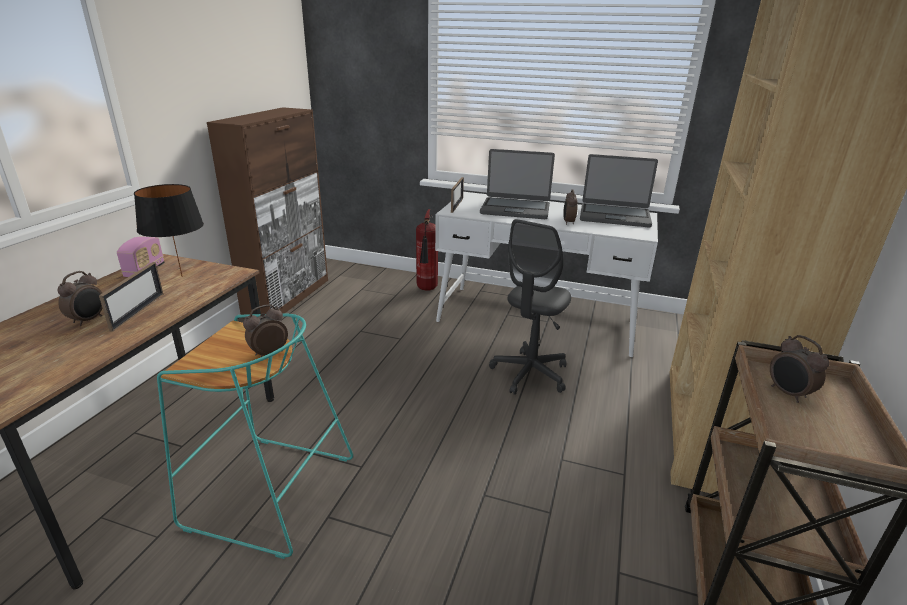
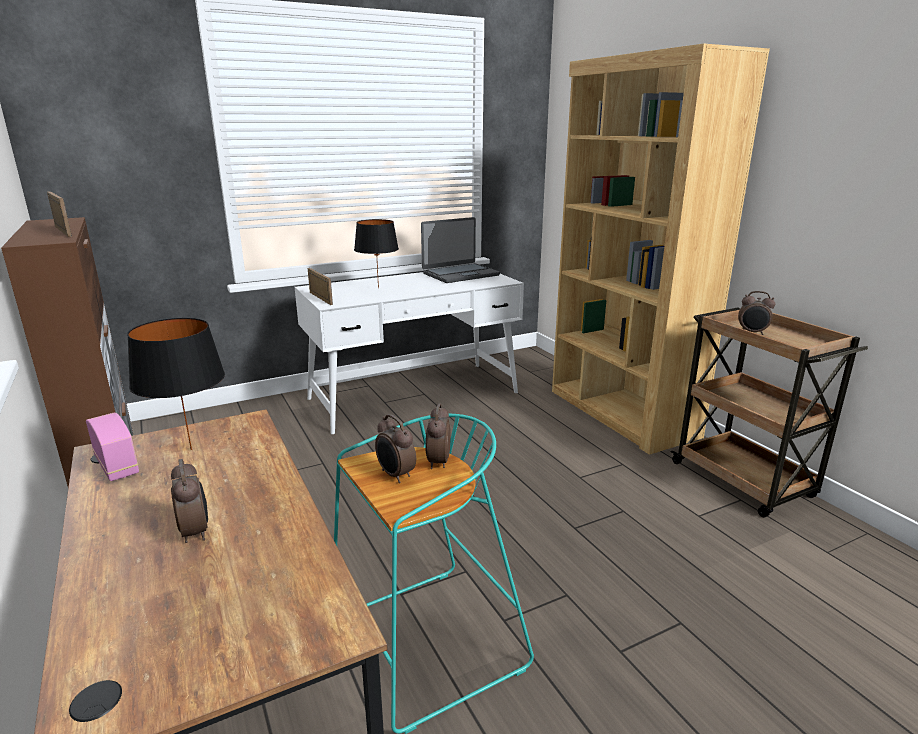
camera: 45 degrees left, 5 degrees down
(138, 311) = (236, 495): picture frame -> picture frame (63, 231)
(427, 289) = (275, 412): fire extinguisher -> none
(515, 209) = (378, 288): laptop -> black table lamp
(529, 374) = (473, 436): grey office chair -> none
(568, 222) = (441, 287): alarm clock -> alarm clock (395, 475)

